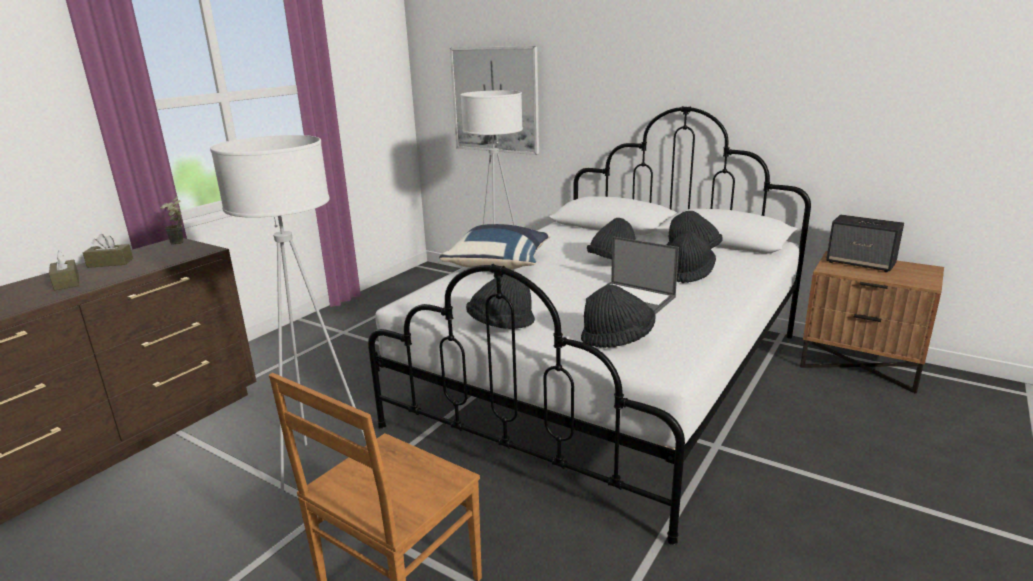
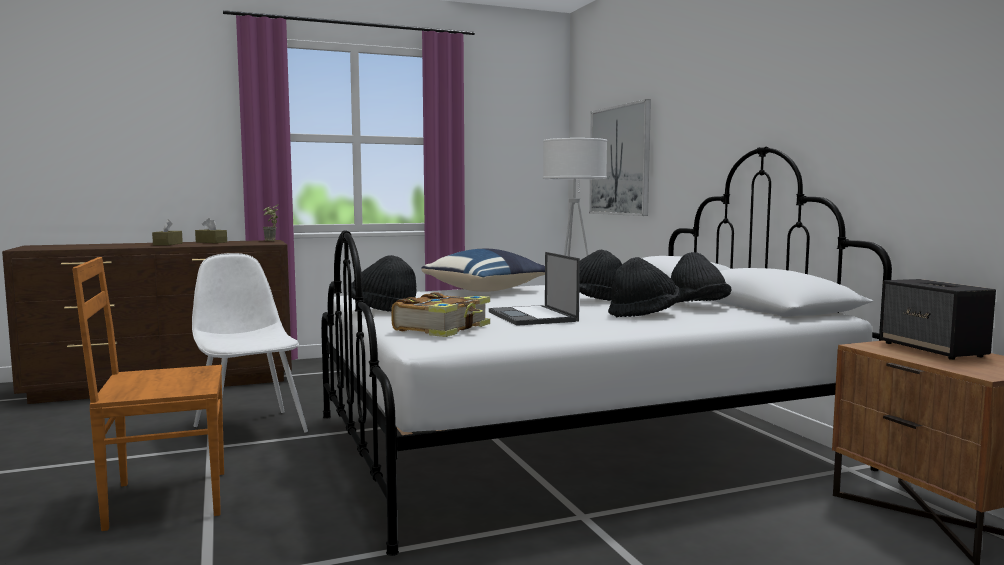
camera: 35 degrees right, 15 degrees down
(323, 469) = (249, 428): white floor lamp -> white chair
(617, 339) = (443, 328): black hat -> book

